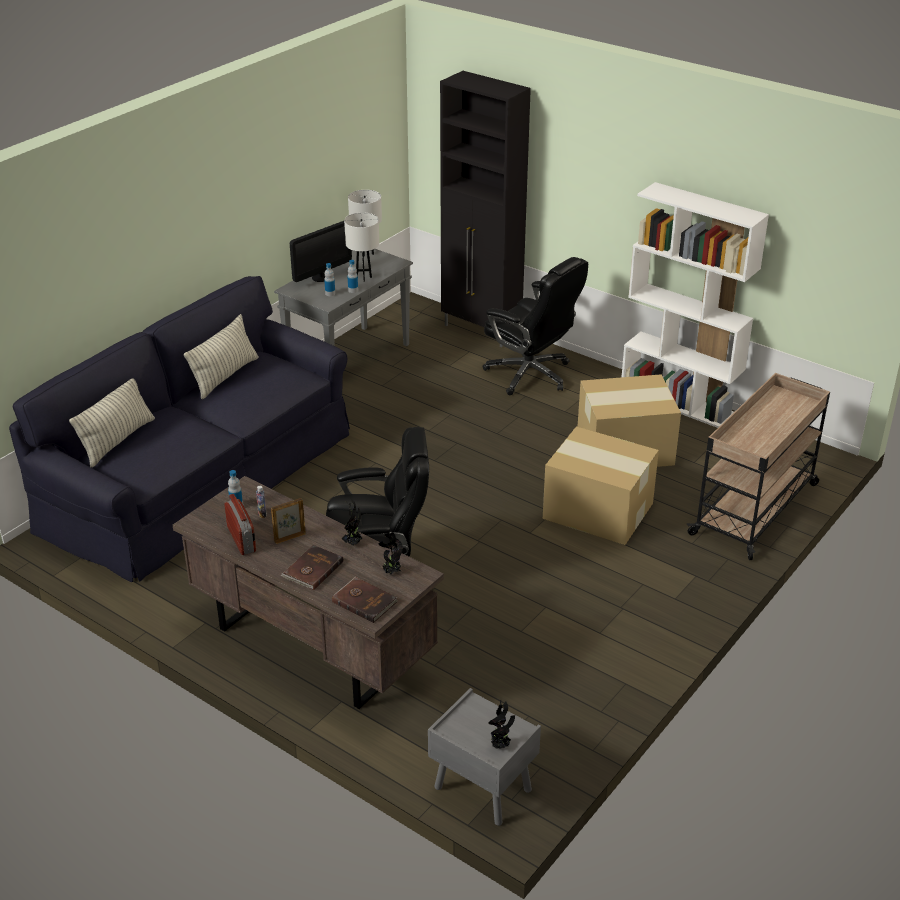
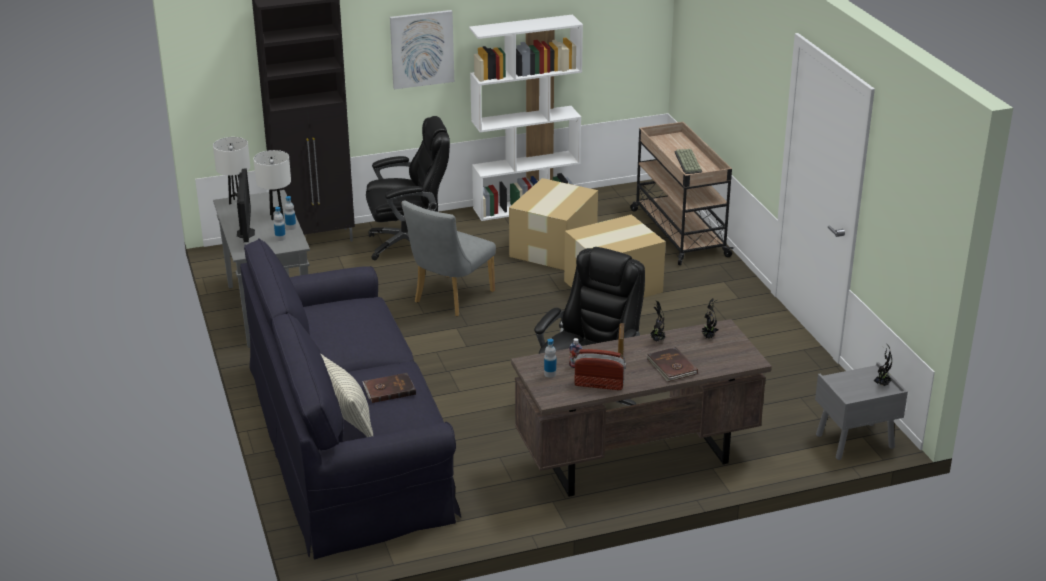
camera: 55 degrees left, 5 degrees down
(225, 376) = (314, 335): pillow -> none
(364, 601) = (731, 358): brown book -> brown book (389, 389)
(467, 433) = (450, 299): none -> grey chair
(609, 187) = (422, 49): none -> picture
(761, 432) = (689, 162): none -> keyboard

